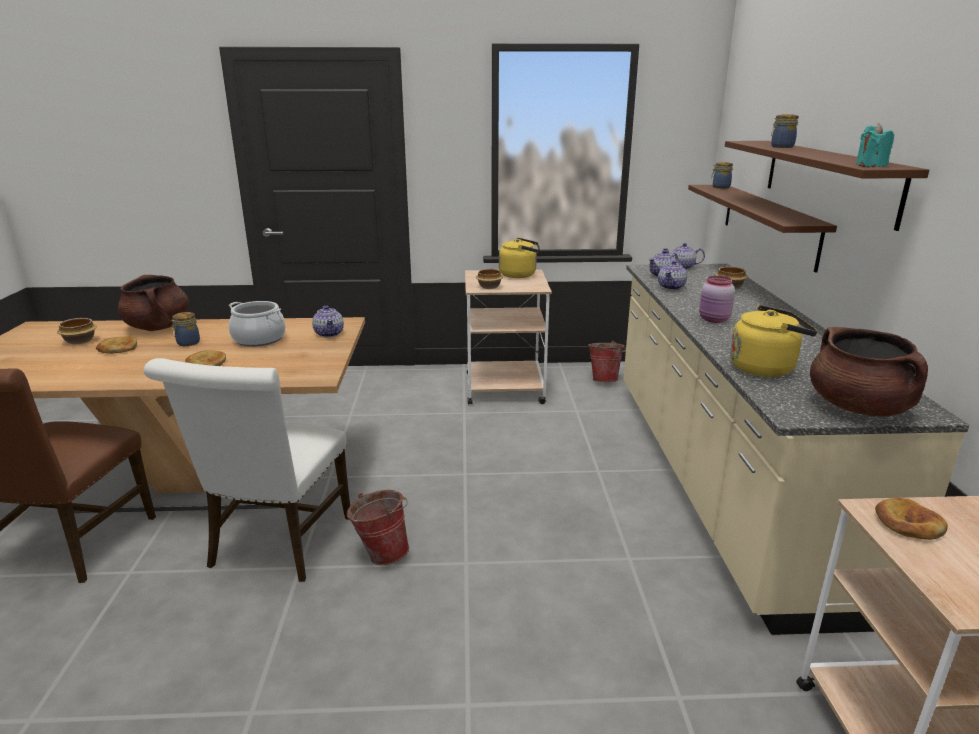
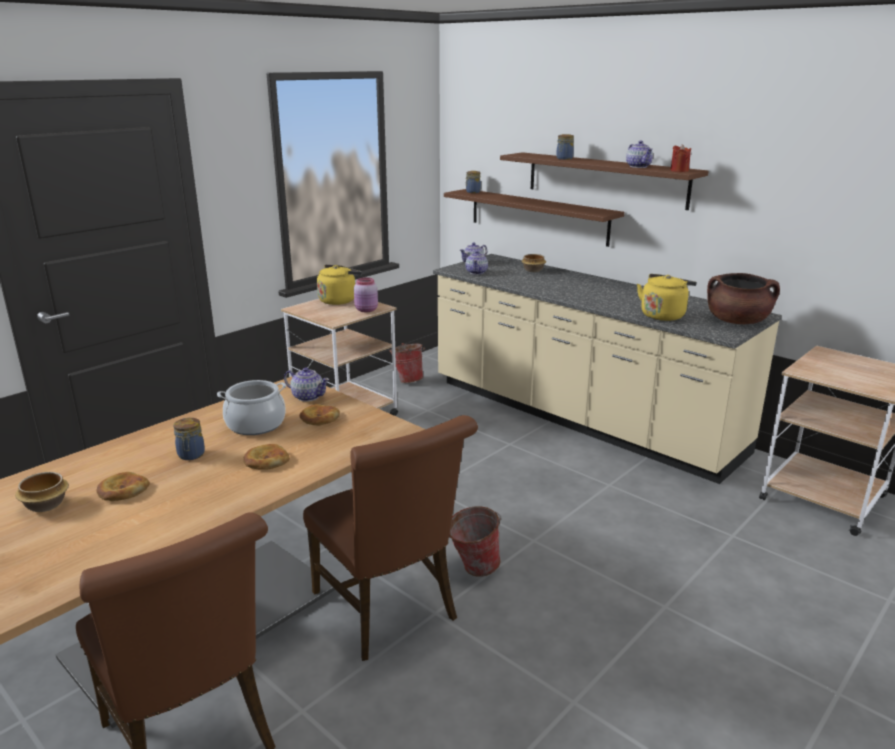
camera: 45 degrees left, 0 degrees up
(158, 327) = (105, 456): brown cooking pot -> none
(277, 546) = (390, 612): white chair -> brown chair
(490, 287) = (341, 317): bowl -> none
(671, 287) = (503, 279): teapot -> teapot (638, 166)
(714, 320) = (577, 295): pink jar -> pink jar (367, 310)
(871, 165) = (679, 171): turquoise candle -> red candle
(908, 523) = (817, 370): bread -> bread (319, 418)

